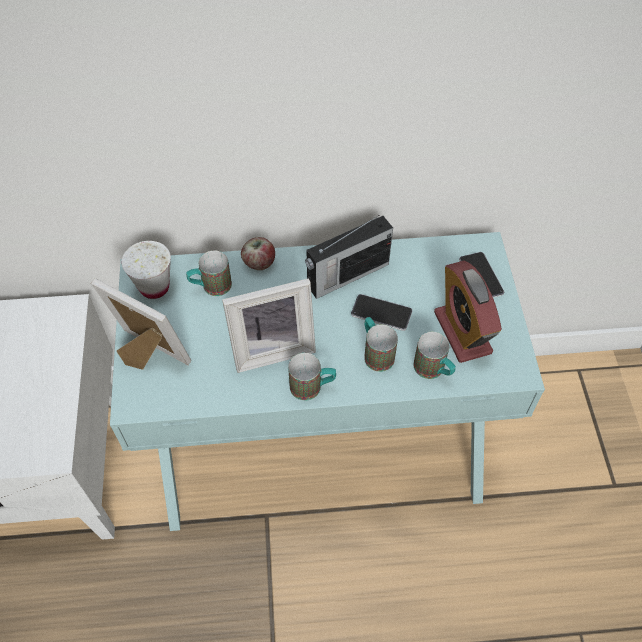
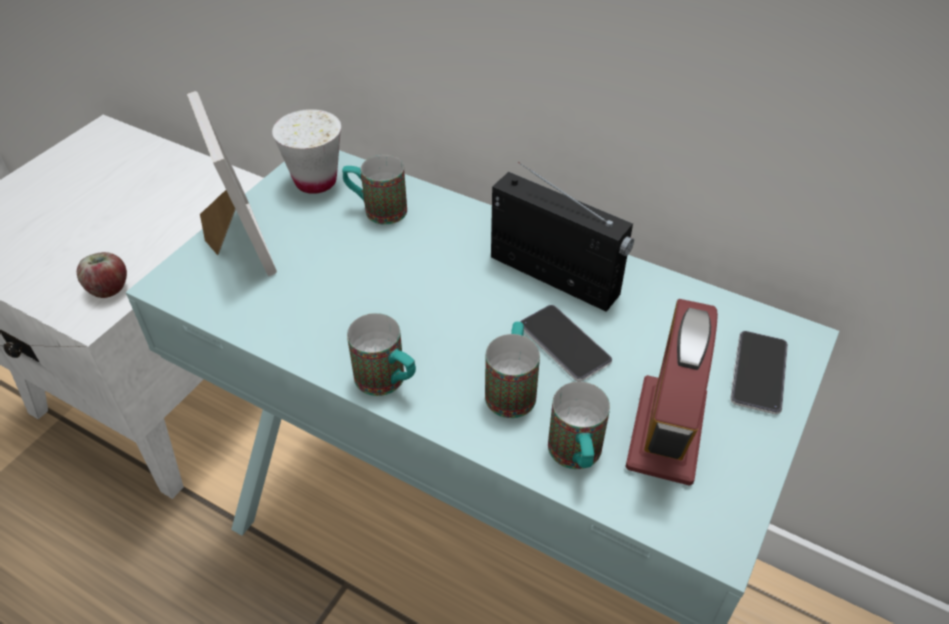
camera: 35 degrees right, 10 degrees down
(259, 262) = (458, 212): apple -> apple (109, 289)
(272, 348) = (382, 309): picture frame -> none
(346, 275) = (556, 277): radio -> radio turned 150 degrees counterclockwise

